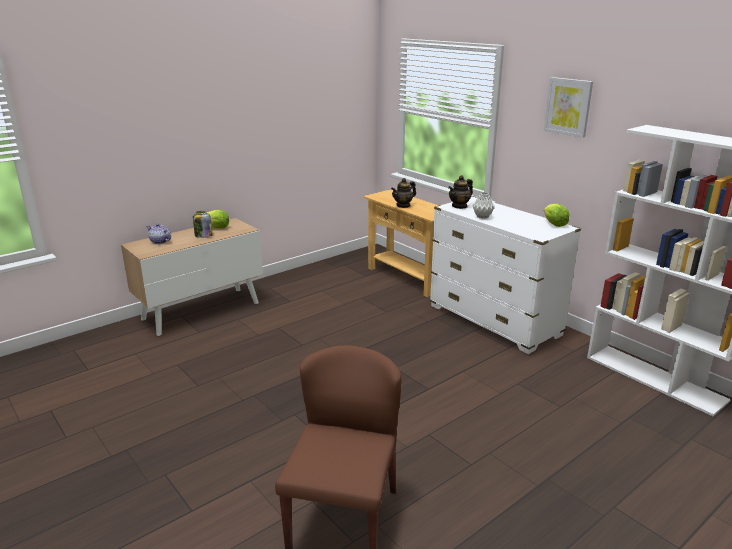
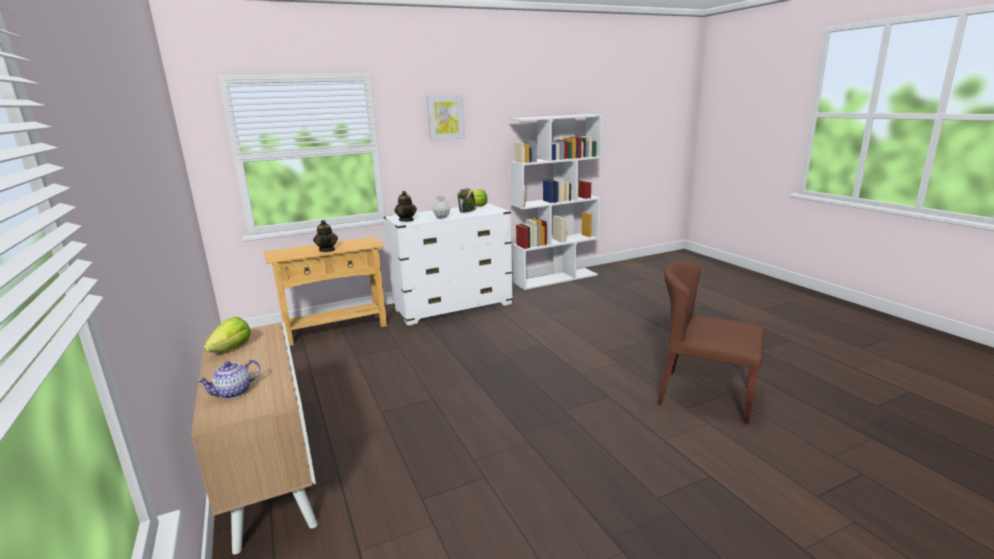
camera: 75 degrees left, 5 degrees down
(203, 235) = (254, 357): jar -> jar (467, 211)

